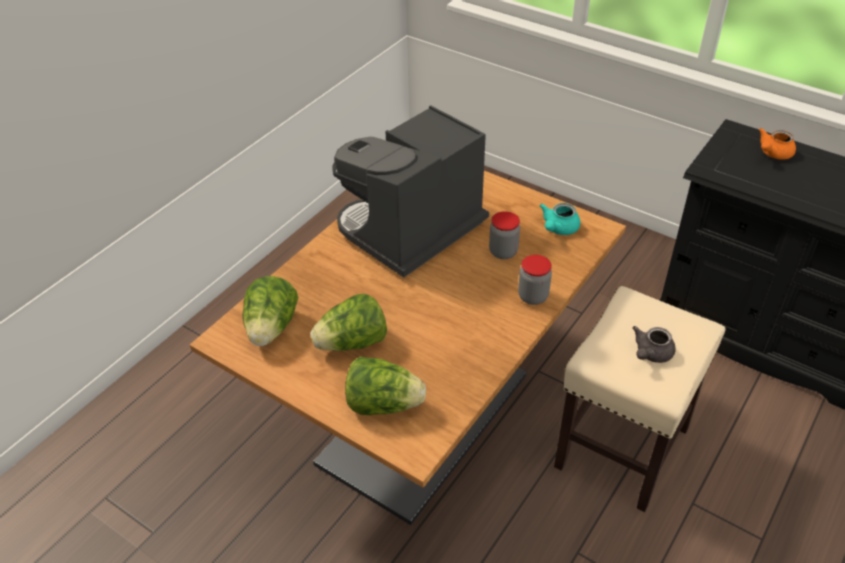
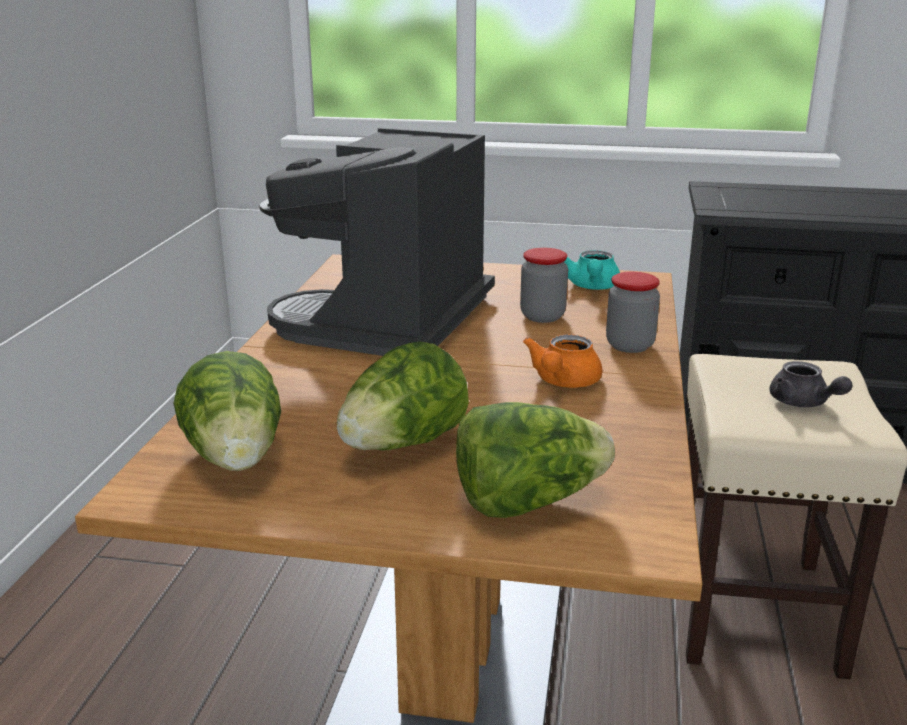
camera: 25 degrees left, 20 degrees down
(650, 354) = (803, 403): grey teapot -> grey teapot turned 45 degrees counterclockwise
(772, 154) = (770, 193): orange teapot -> orange teapot (563, 382)

